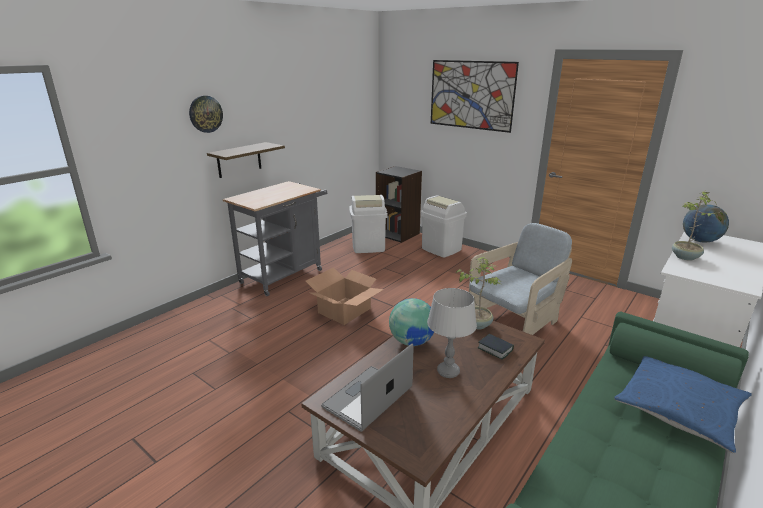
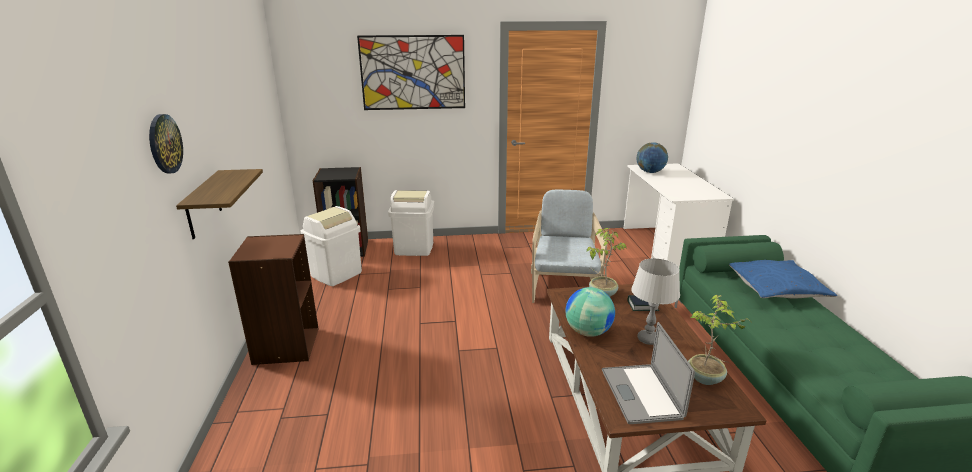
camera: 45 degrees left, 0 degrees up
(285, 274) = (285, 346): grey cart -> brown bookcase
(345, 310) = (419, 349): cardboard box -> none
(685, 257) = (664, 186): potted plant -> potted plant (705, 379)

